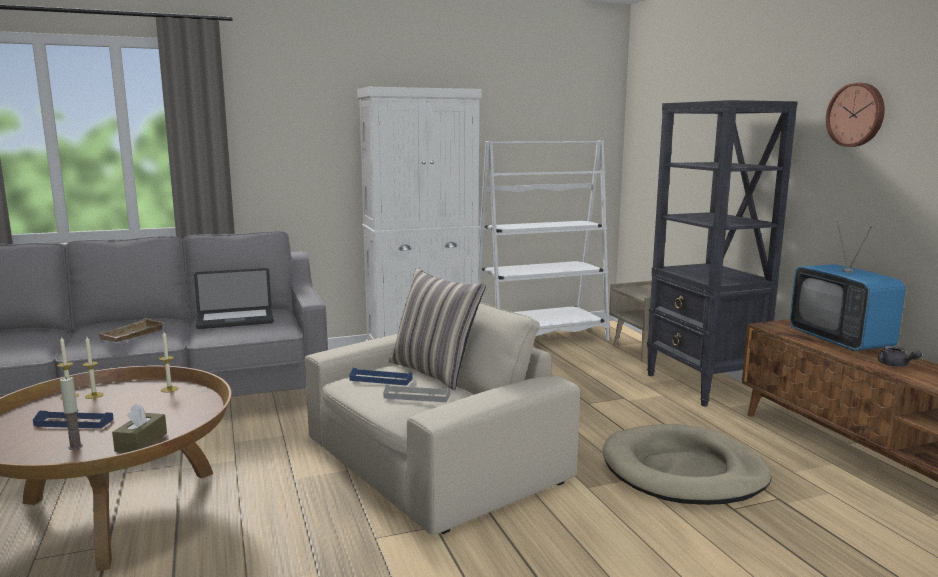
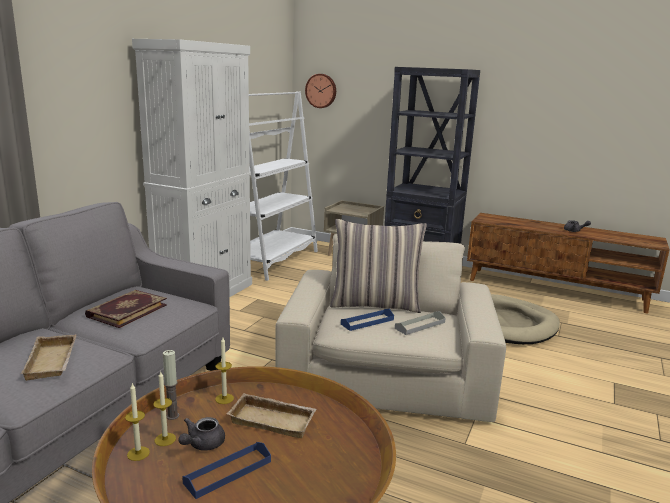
camera: 45 degrees left, 5 degrees up
(75, 447) = (300, 489): candle -> candle (172, 416)
(100, 405) = (202, 444): none -> grey teapot
(141, 442) = (344, 451): brown tissue box -> none
(160, 410) = (274, 419): none -> beige tray
(235, 320) = (126, 310): laptop -> book
(840, 341) = (527, 222): television -> none
(856, 115) = (524, 81): wall clock -> wall clock (321, 91)

